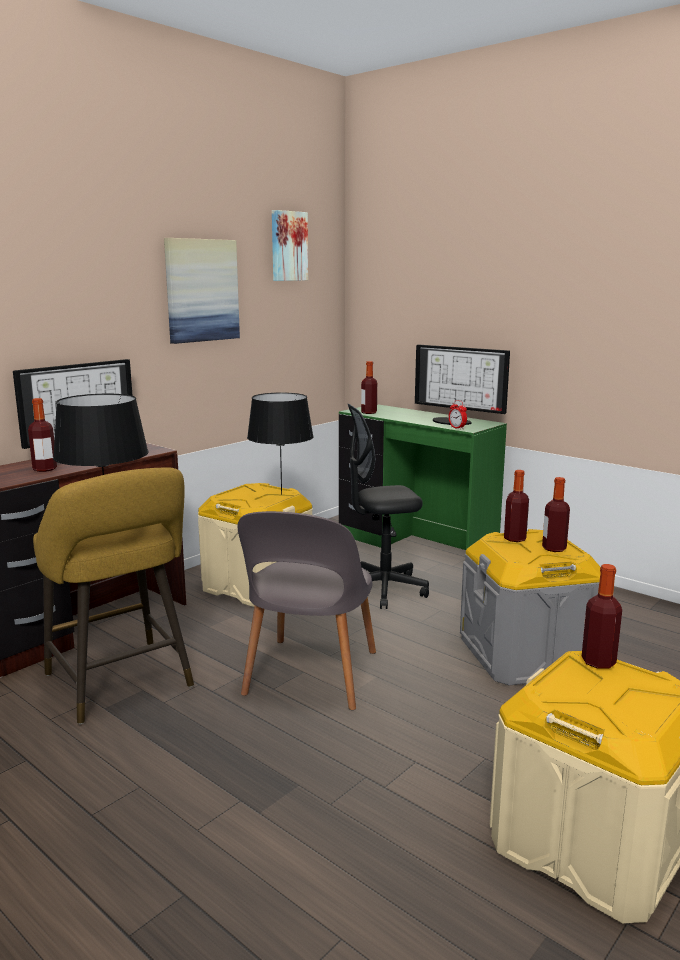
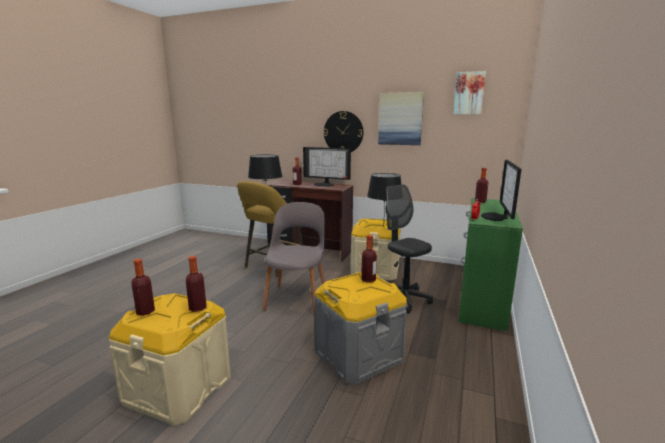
camera: 70 degrees right, 0 degrees up
(97, 325) = (343, 132): none -> wall clock
(310, 676) = (297, 297): grey chair -> grey chair turned 105 degrees clockwise
(554, 548) = (360, 291): bottle -> bottle (145, 311)

